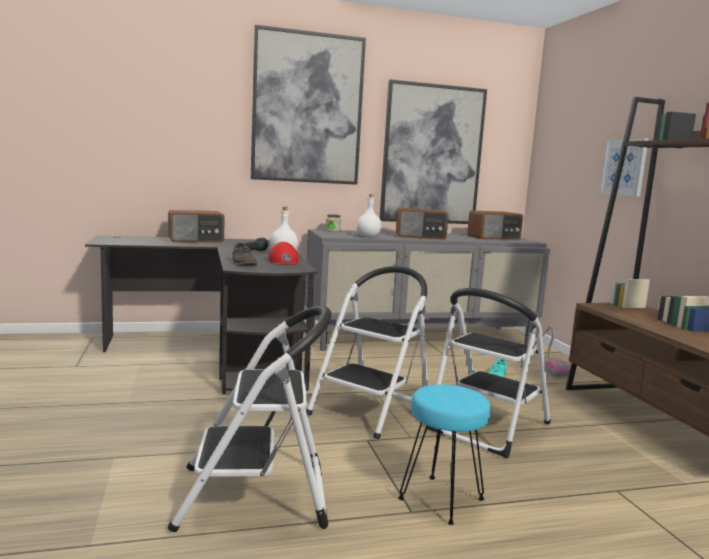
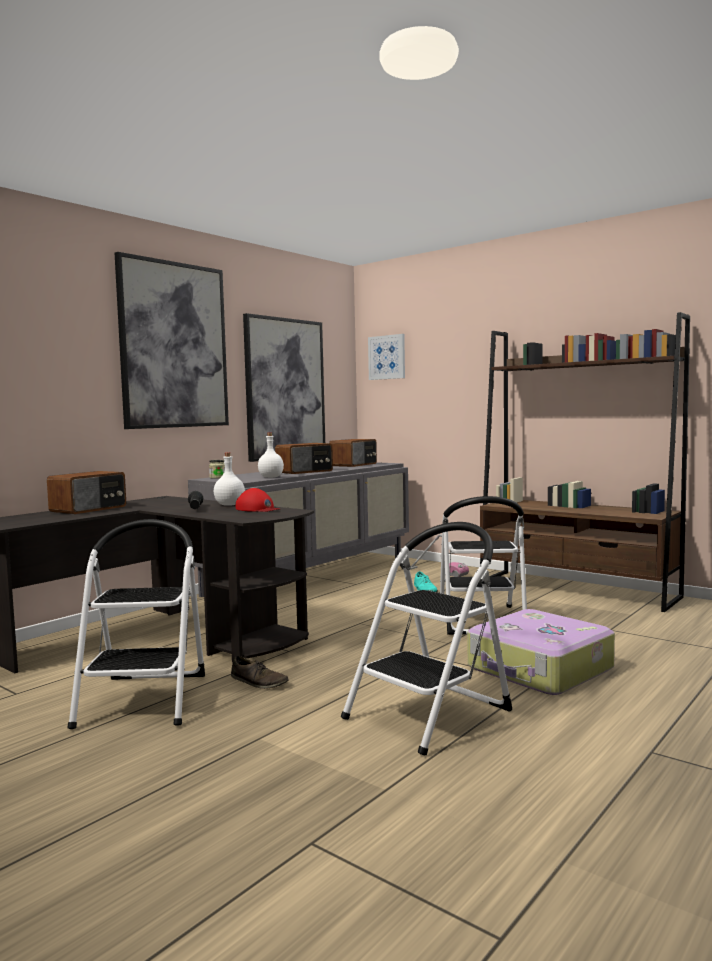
camera: 35 degrees left, 5 degrees down
(243, 263) = (234, 516): brown shoe -> brown shoe (259, 682)
(372, 409) = (385, 635): step ladder -> step ladder (145, 698)
(442, 500) = (539, 669): turquoise stool -> suitcase
(624, 167) = (473, 388): picture -> picture (387, 357)

